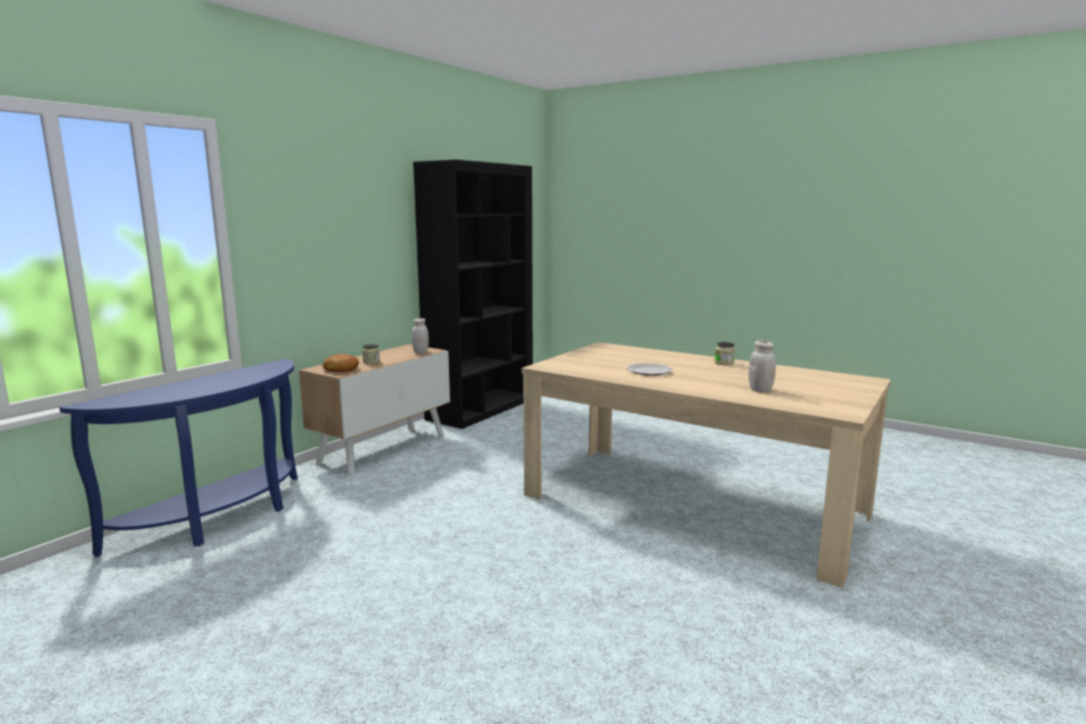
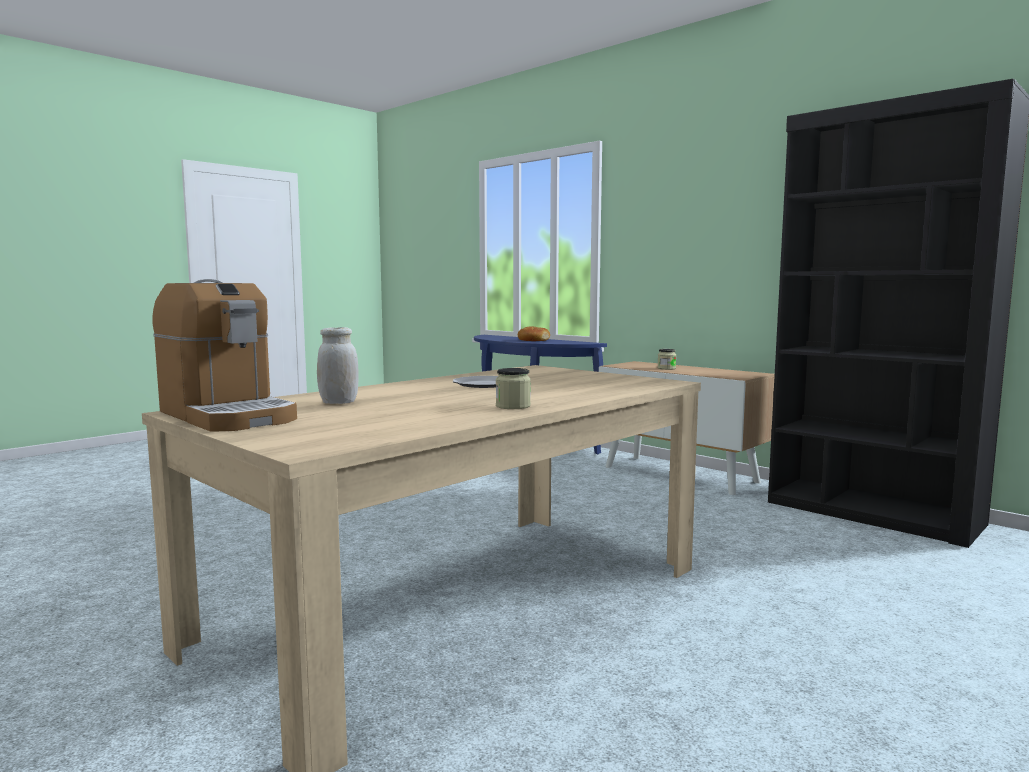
camera: 100 degrees right, 5 degrees down
(341, 369) = (634, 365): bread -> bread (533, 340)
(421, 352) = (724, 375): white jar -> none
(835, 403) = (227, 416): none -> coffee machine

